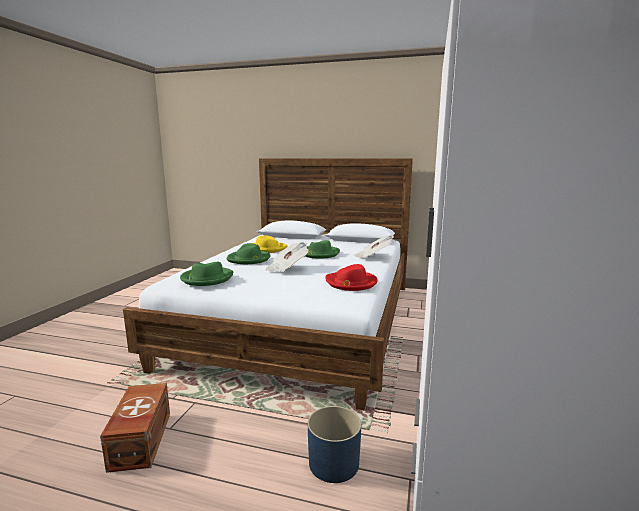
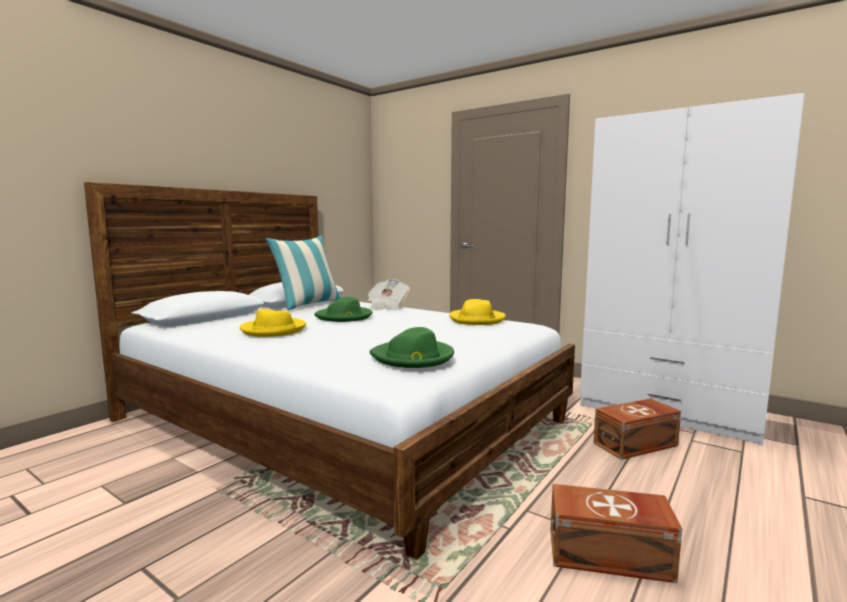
camera: 70 degrees left, 5 degrees down
(249, 259) = (329, 338): green hat -> none
(287, 268) = (396, 330): newspaper -> none
(333, 463) = (637, 445): blue planter -> brown storage box
(351, 283) = (477, 320): red hat -> yellow hat
(352, 242) = (308, 305): none -> pillow

